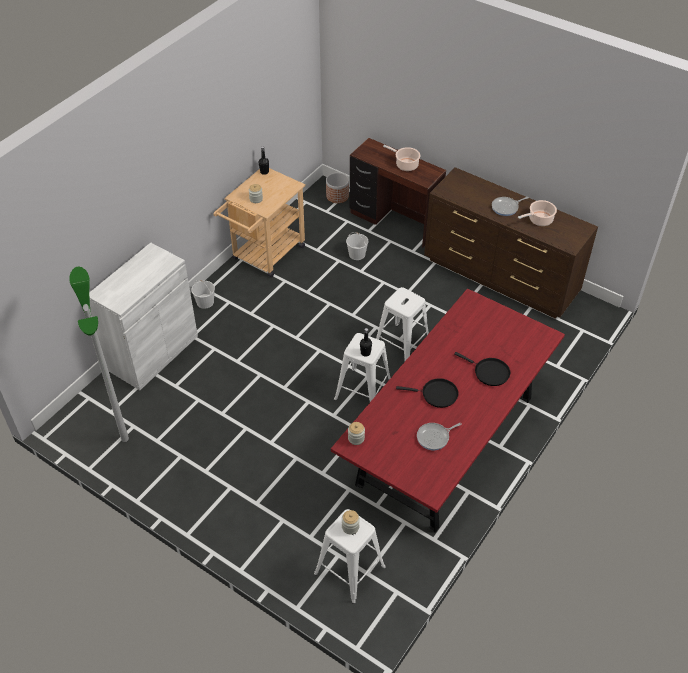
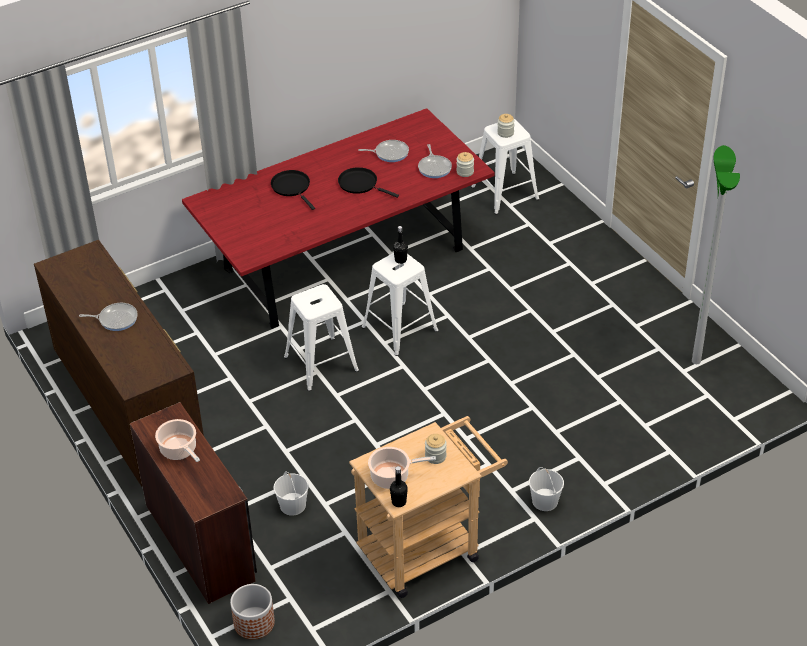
camera: 155 degrees left, 5 degrees down
(153, 353) = (638, 450): white cabinet -> none
(385, 434) = (434, 167): none -> frying pan
(539, 220) = (93, 291): cooking pot -> cooking pot (392, 476)

